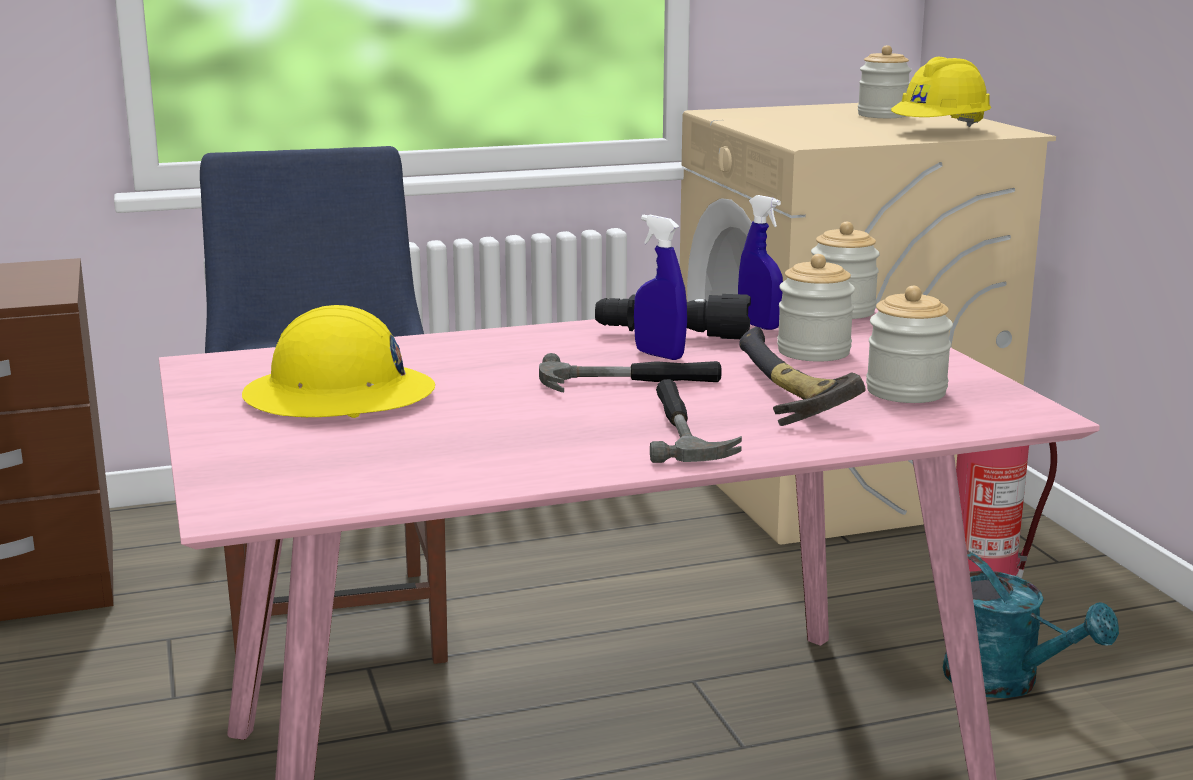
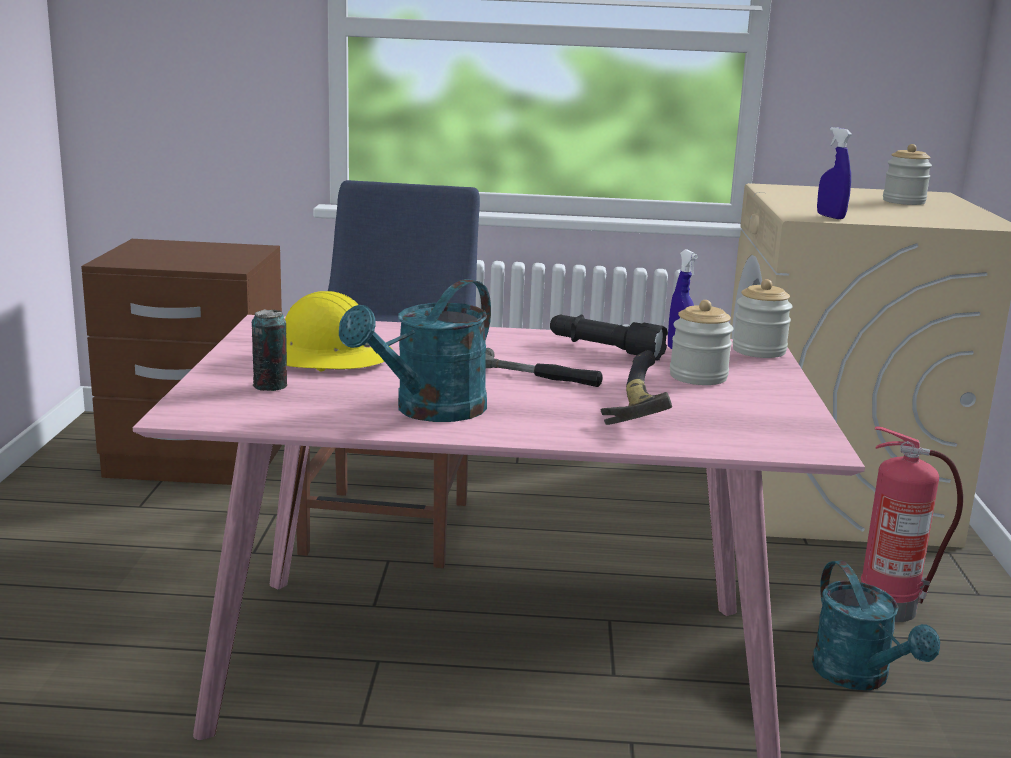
camera: 20 degrees right, 0 degrees up
(310, 448) = (270, 386): none -> can
(556, 446) = (429, 411): none -> turquoise watering can
(659, 355) = (578, 362): blue spray bottle -> blue spray bottle (830, 216)
(684, 430) = (531, 415): hammer -> none
(906, 391) = (734, 416): jar -> none
(941, 131) = (932, 218): yellow hard hat -> none

